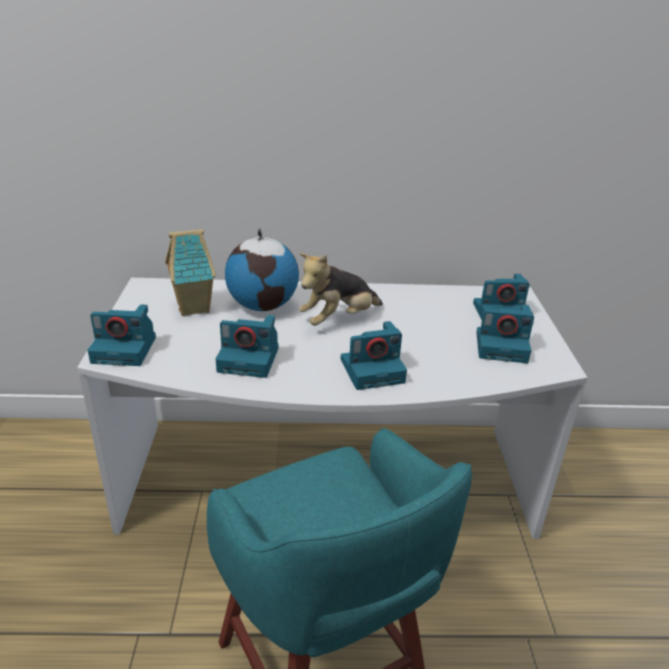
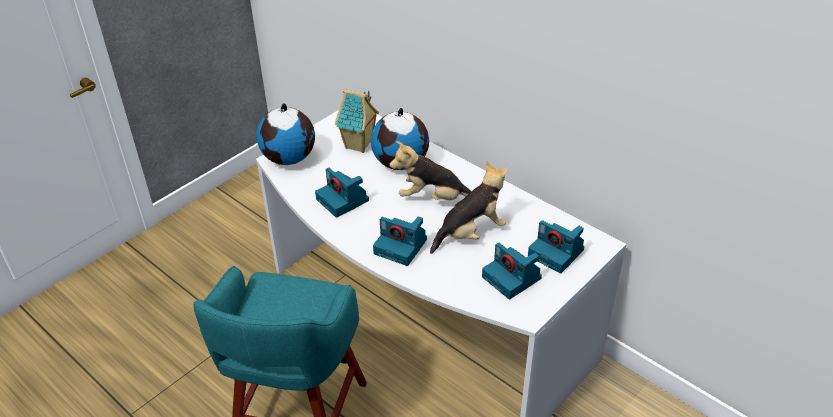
camera: 45 degrees right, 10 degrees up
(126, 349) = (290, 158): camera -> globe
(414, 330) = (471, 233): none -> plush toy

